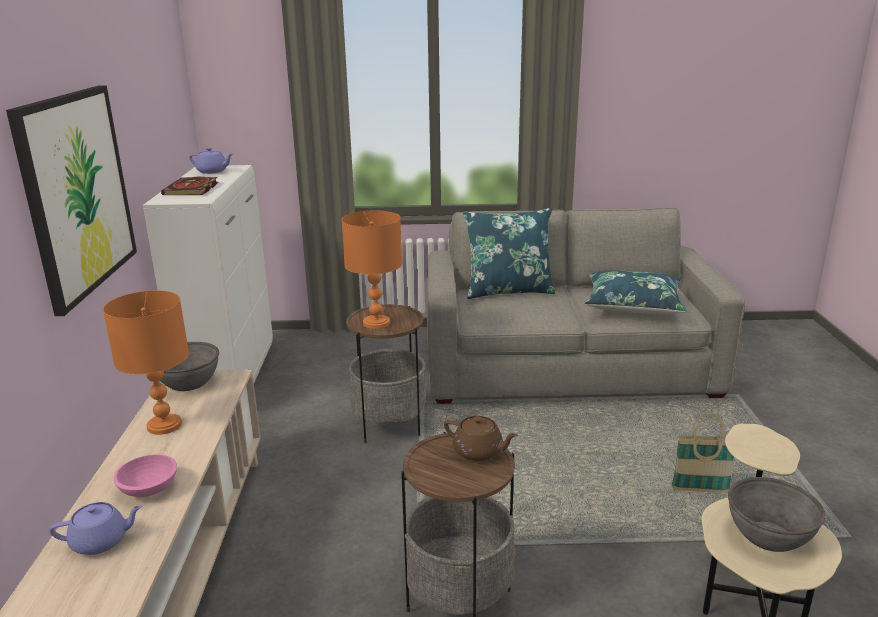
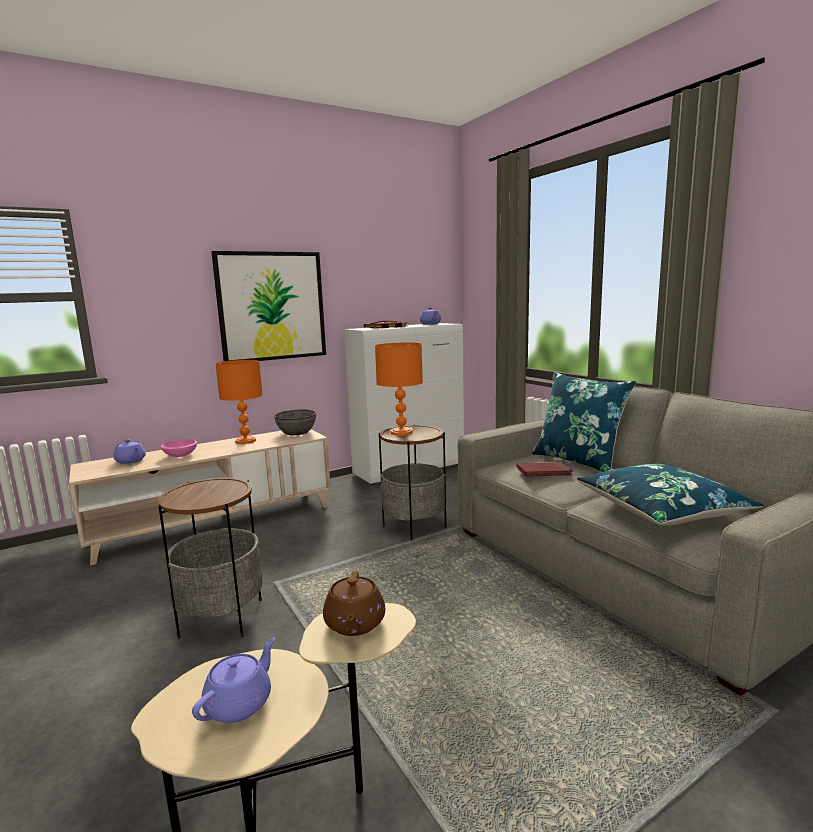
camera: 60 degrees right, 10 degrees down
(479, 452) = (223, 494): brown teapot -> brown teapot (354, 624)
(522, 310) = (543, 472): none -> red book
(699, 491) = (484, 720): basket -> none
(769, 536) = (240, 703): grey bowl -> purple teapot

